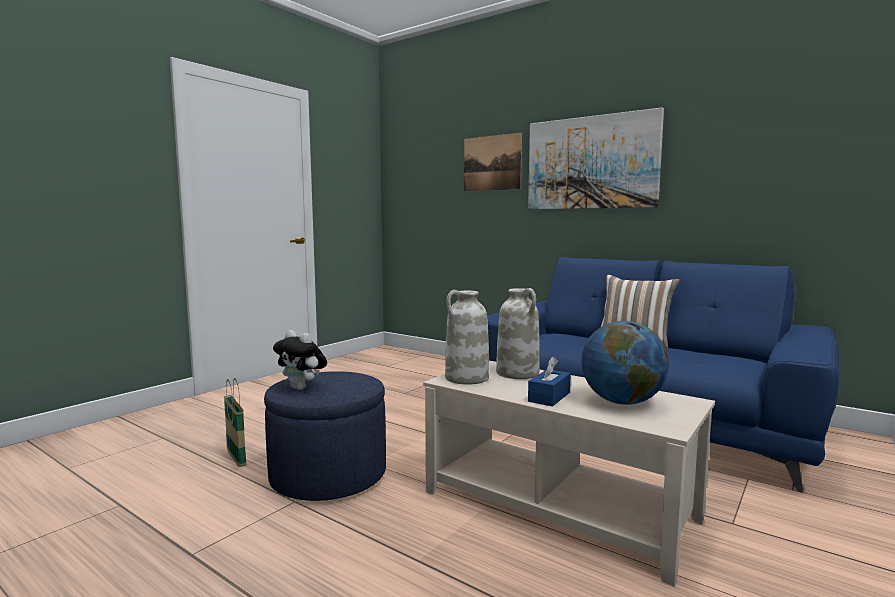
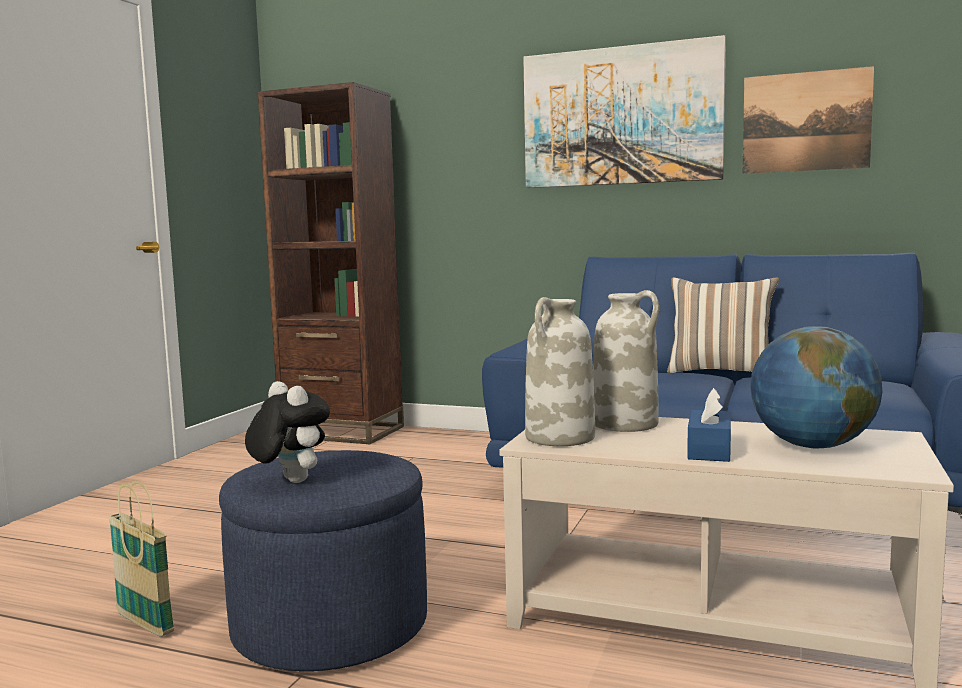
camera: 15 degrees left, 0 degrees up
(302, 388) = (289, 481): plush toy -> plush toy turned 150 degrees counterclockwise
(411, 357) = (342, 432): none -> brown bookcase
(492, 163) = (462, 118): picture -> picture (805, 122)

